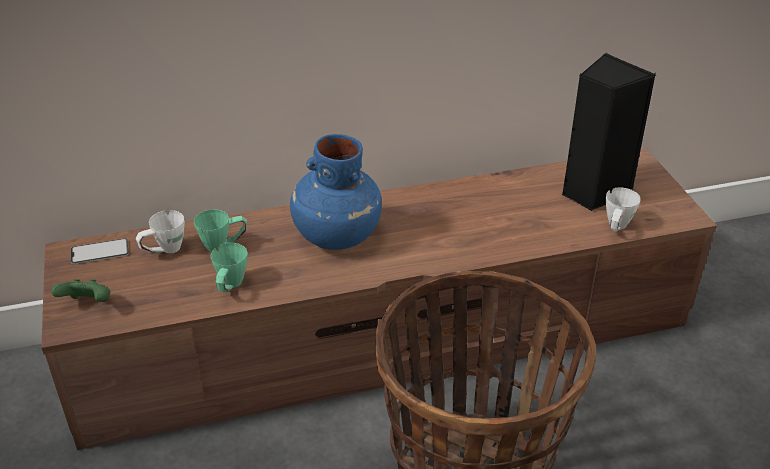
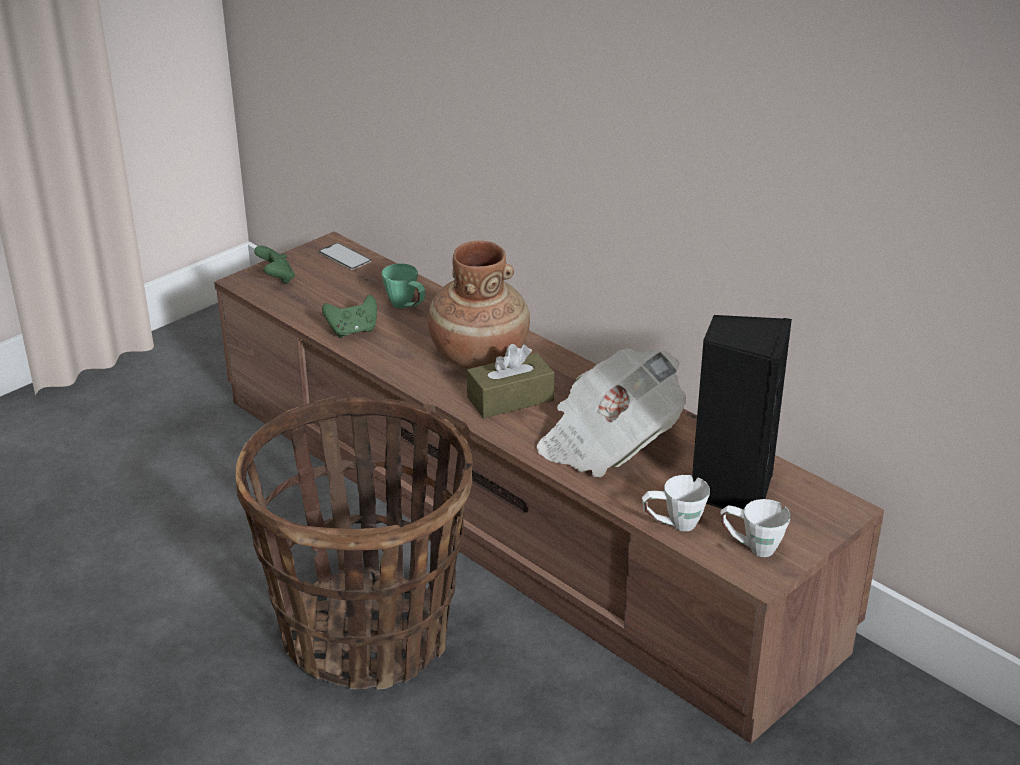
camera: 60 degrees right, 5 degrees down
(164, 251) = (372, 283): white mug -> white mug (751, 547)
(230, 288) = (353, 331): green mug -> green game controller
(336, 235) = (479, 356): blue vase -> brown vase
(410, 241) = (510, 399): none -> brown tissue box
(502, 219) = (608, 443): none -> newspaper

